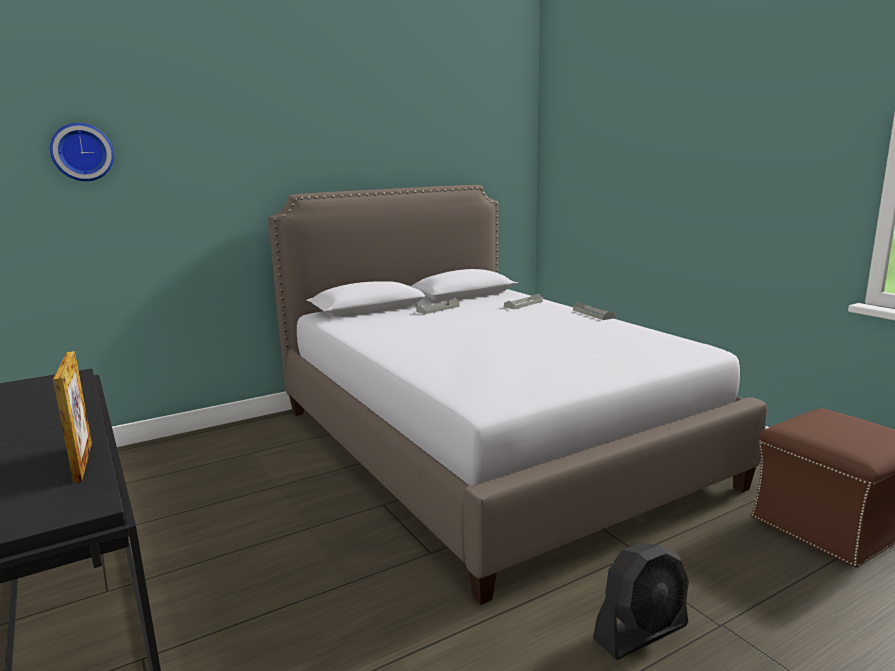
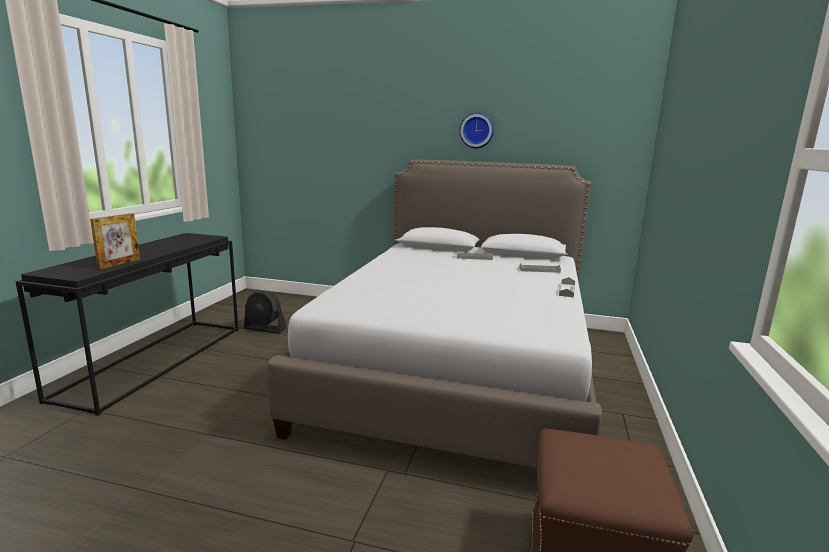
camera: 45 degrees right, 0 degrees up
(82, 152) = (303, 125): wall clock -> wall clock (477, 130)
(641, 632) = (308, 507): black fan -> black fan (265, 329)

